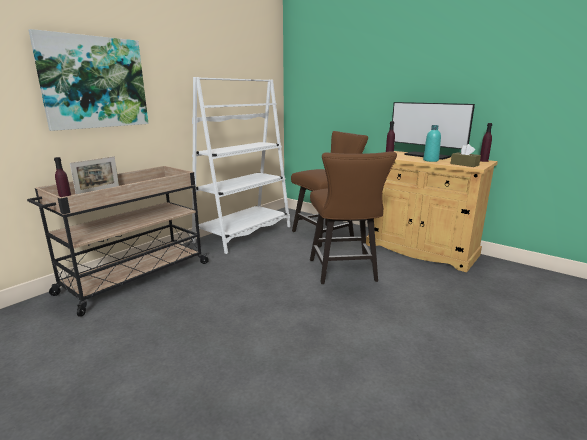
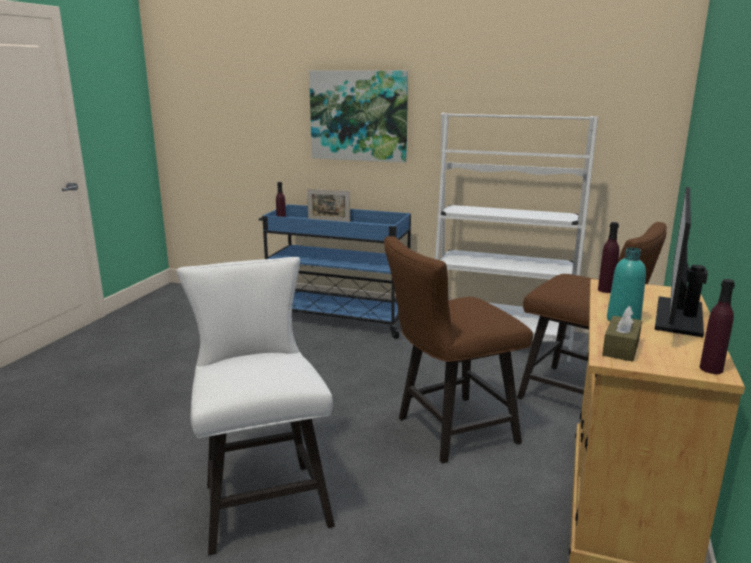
camera: 70 degrees right, 0 degrees up
(134, 278) = (337, 318): beige cart -> blue cart
(403, 354) = (263, 498): none -> white chair

